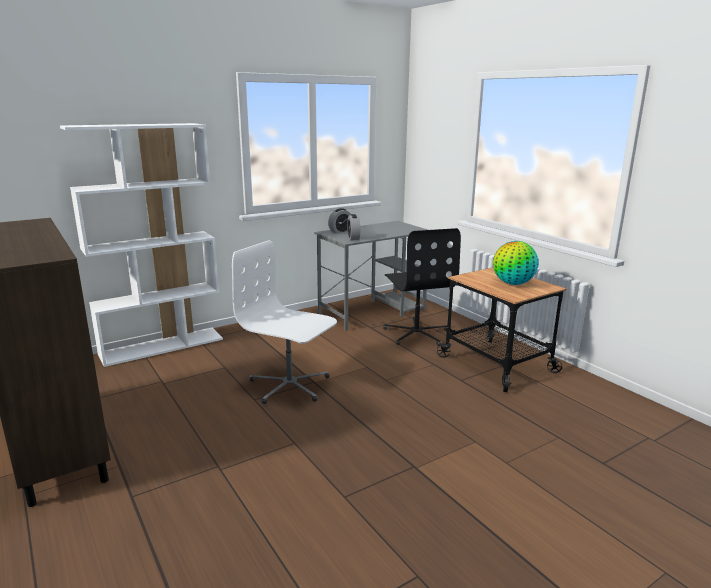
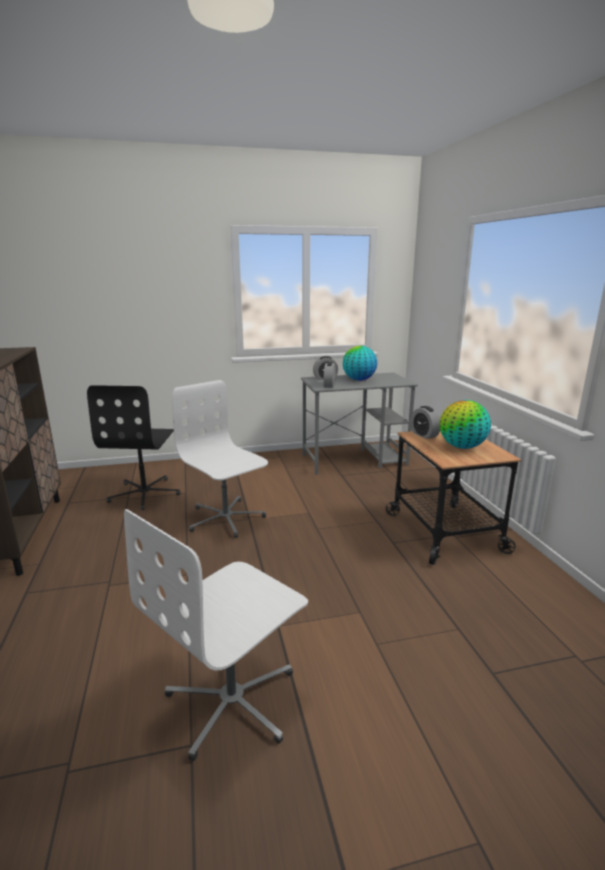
camera: 20 degrees right, 0 degrees up
(162, 346) = (153, 466): white bookcase -> none
(374, 230) = (359, 380): none -> globe
(416, 333) = (382, 487): black office chair -> black office chair (145, 493)
(425, 534) = (233, 701): none -> white office chair
(473, 277) = (424, 435): none -> alarm clock

